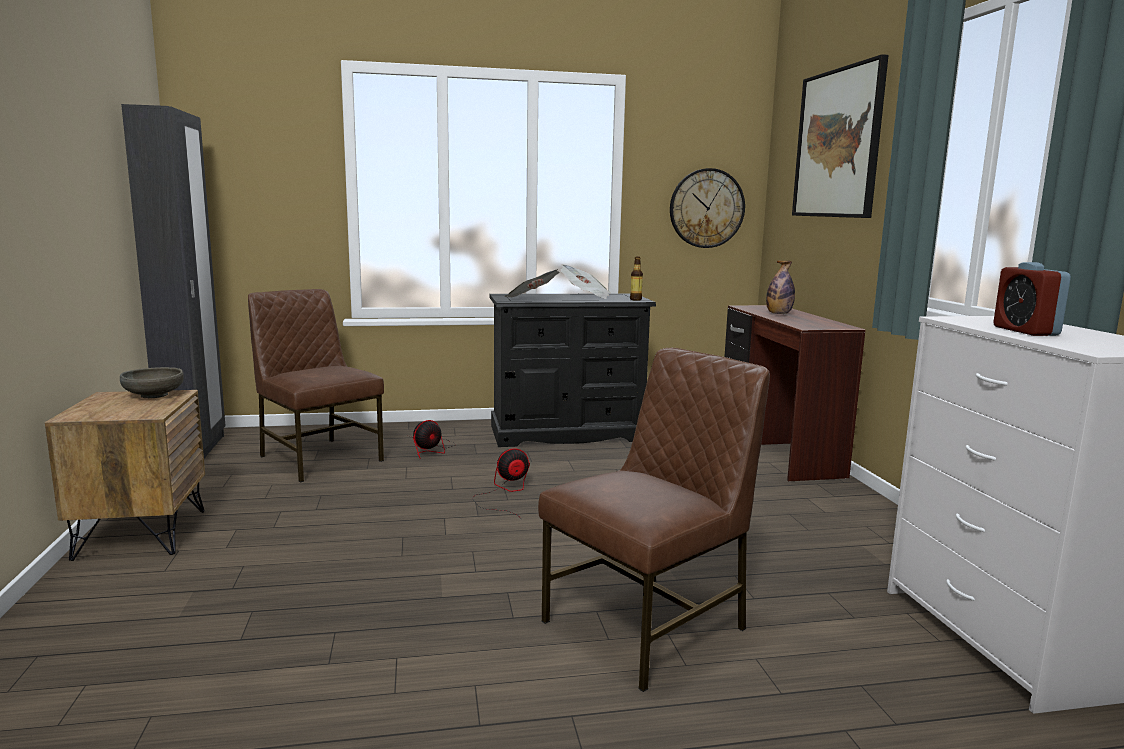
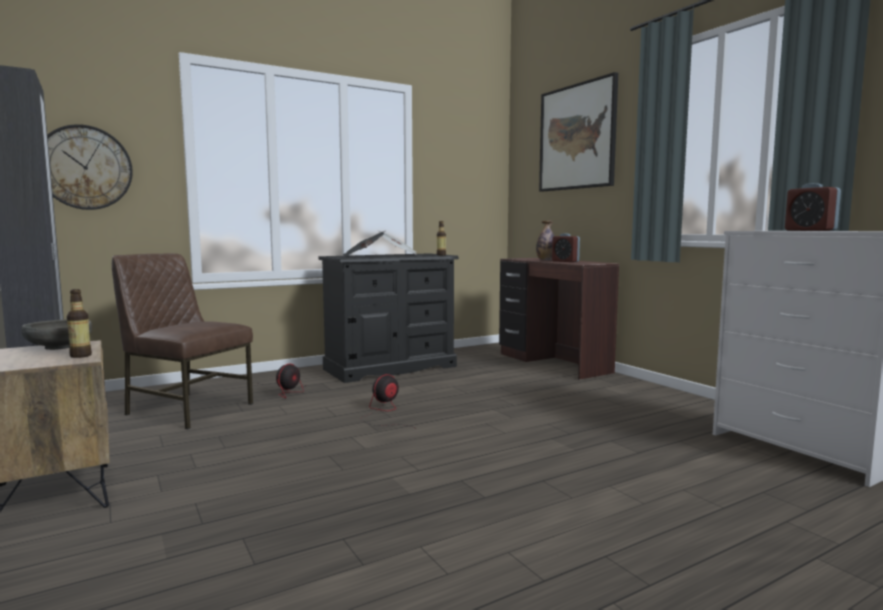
camera: 20 degrees left, 5 degrees down
(156, 409) = (81, 356): none -> bottle
(649, 625) = (590, 483): brown chair -> none
(706, 208) = (471, 189): wall clock -> wall clock (85, 167)
(797, 319) = (565, 261): none -> alarm clock

